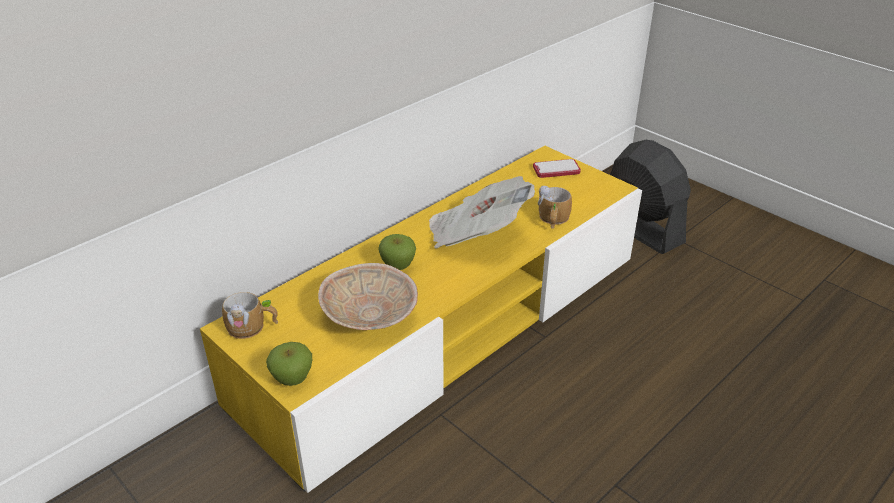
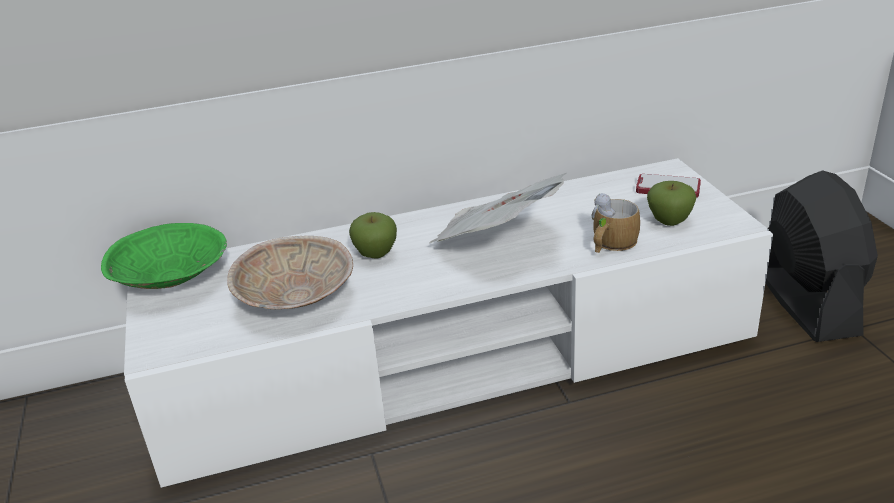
camera: 30 degrees right, 5 degrees down
(252, 327) = (173, 279): mug -> green bowl
(292, 379) = (158, 341): apple -> apple (669, 221)
(447, 328) = (455, 358): yellow tv stand -> white tv stand

